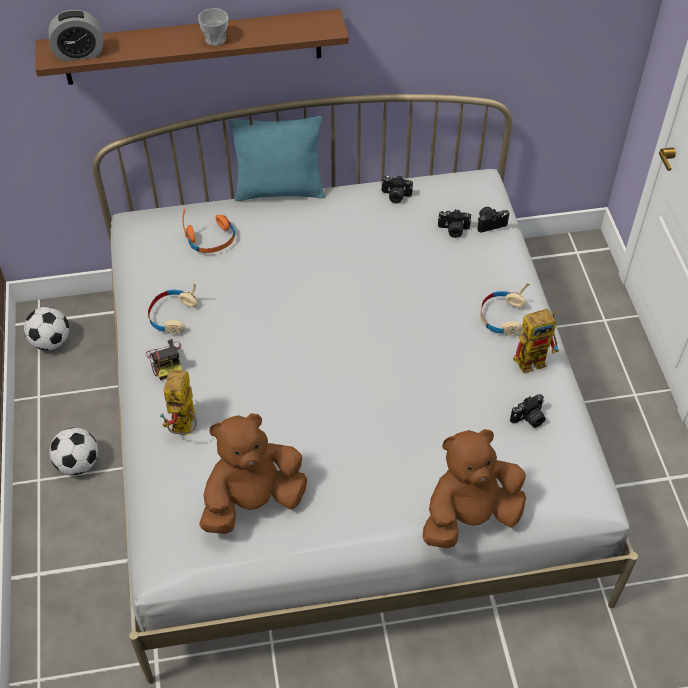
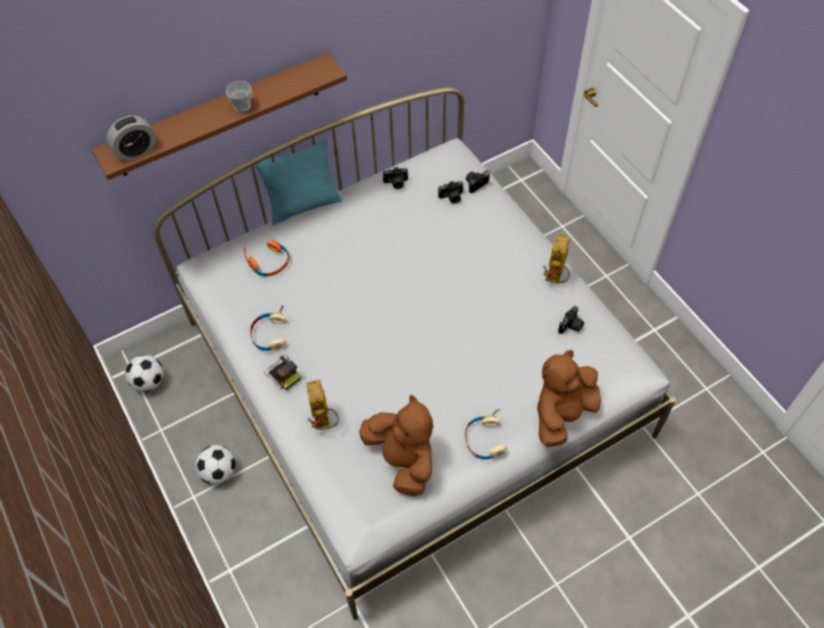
camera: 20 degrees left, 5 degrees up
(253, 501) = (402, 460): brown plush toy -> brown plush toy turned 105 degrees clockwise
(501, 317) = (517, 255): beige headphones -> beige headphones (484, 440)
(535, 359) = (555, 279): toy robot -> toy robot turned 150 degrees clockwise

